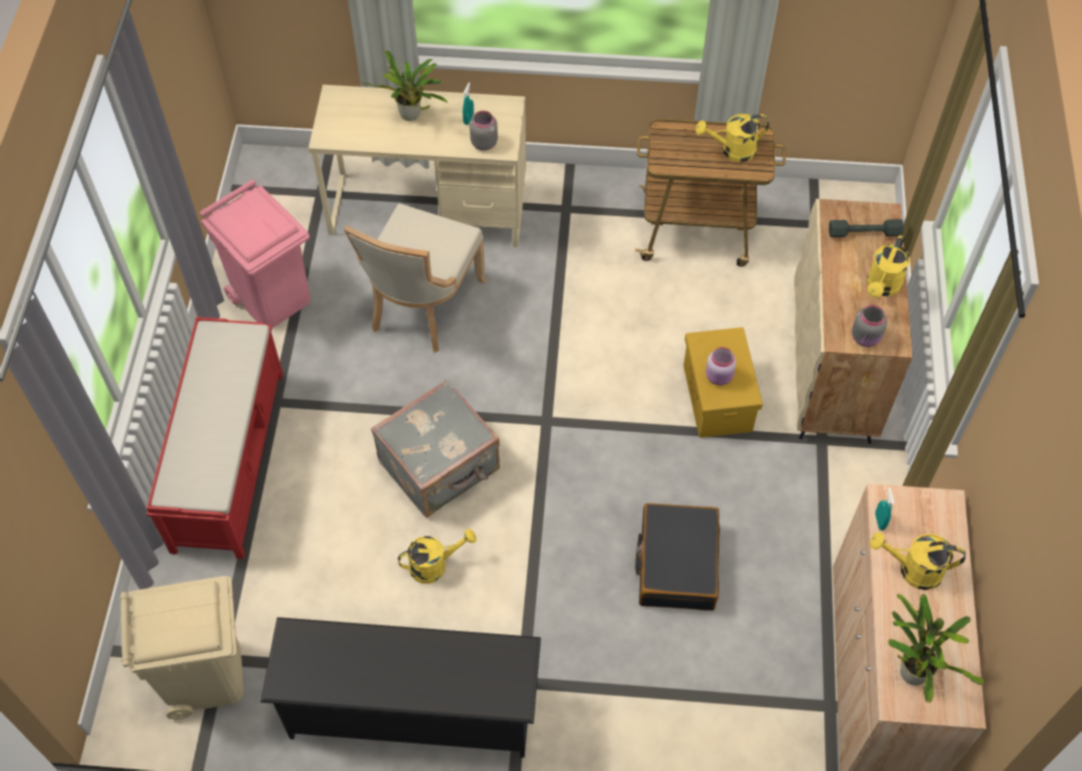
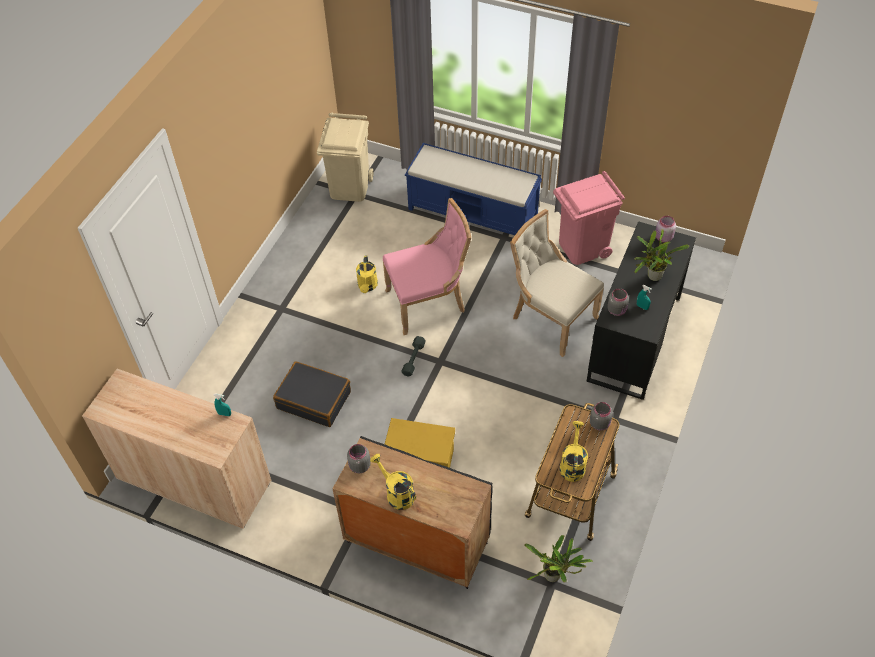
camera: 110 degrees right, 5 degrees down
(229, 458) = (473, 212): red bench -> blue bench
(411, 710) = (291, 260): black shoe rack -> none
(428, 210) = (634, 338): beige desk -> black desk
(441, 467) = (429, 302): grey suitcase -> pink chair
(663, 135) = (600, 423): none -> grey jar
(719, 377) = (412, 435): pink jar -> pink jar (663, 238)
(833, 368) = (416, 542): beige cabinet -> black cabinet
(864, 232) = (448, 502): grey dumbbell -> grey dumbbell (413, 359)
(912, 570) = (186, 418): yellow watering can -> none
(912, 670) = (132, 394): potted plant -> potted plant (554, 576)

